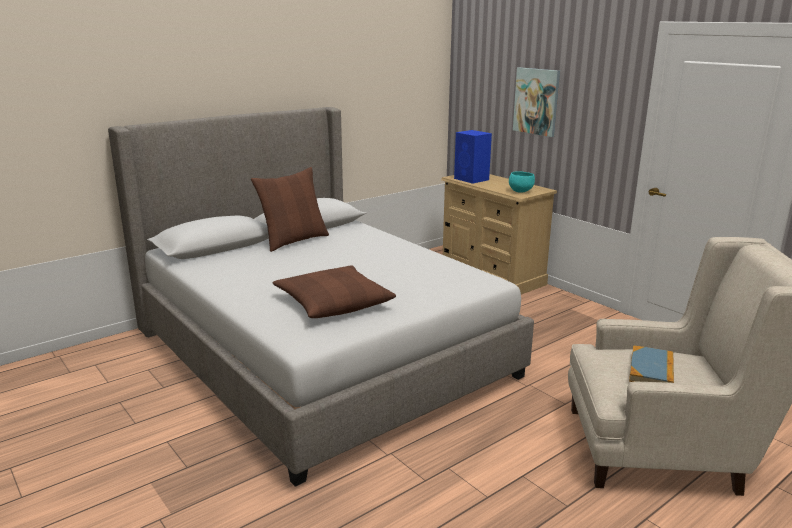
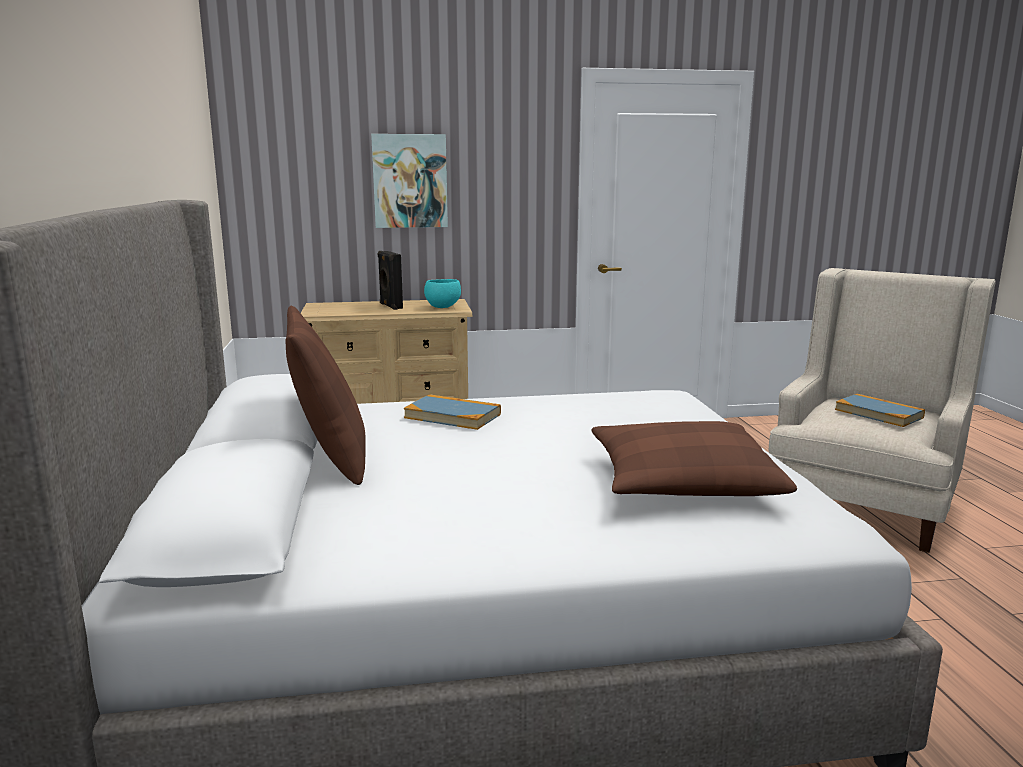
camera: 60 degrees left, 5 degrees down
(374, 245) = (452, 416): none -> book
(472, 179) = (344, 310): blue speaker -> none
(500, 183) = (390, 306): none -> black speaker

